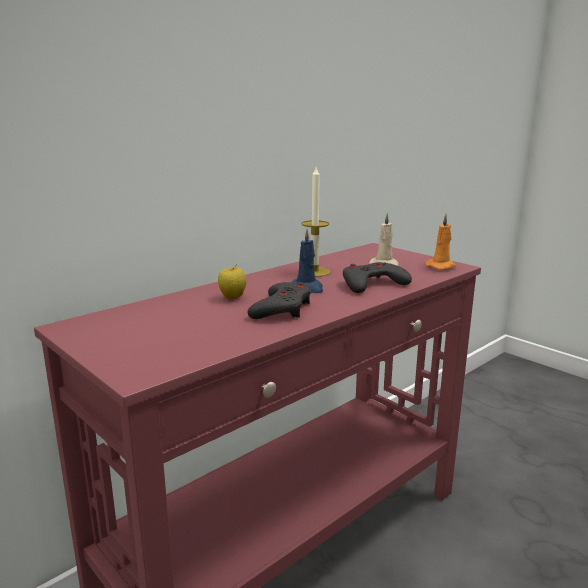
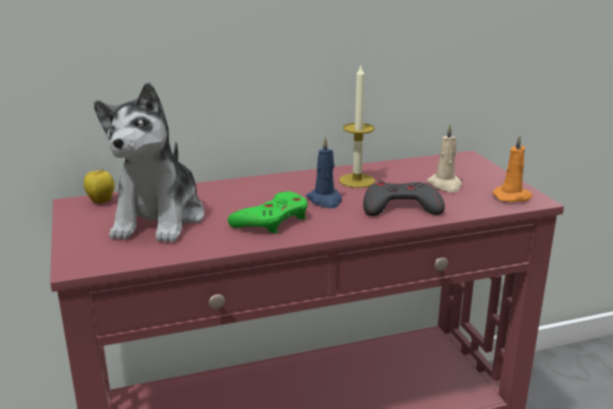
camera: 25 degrees right, 5 degrees up
(174, 325) = (159, 219): none -> plush toy
(232, 298) = (241, 198): apple -> apple (101, 201)
(282, 308) = (272, 220): grey game controller -> green game controller

